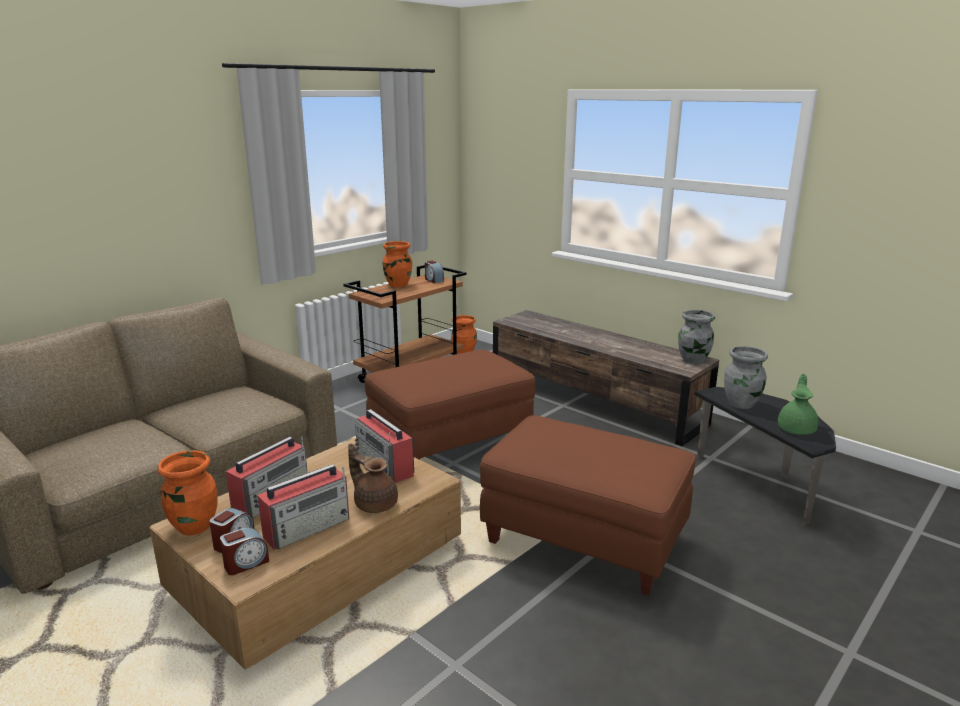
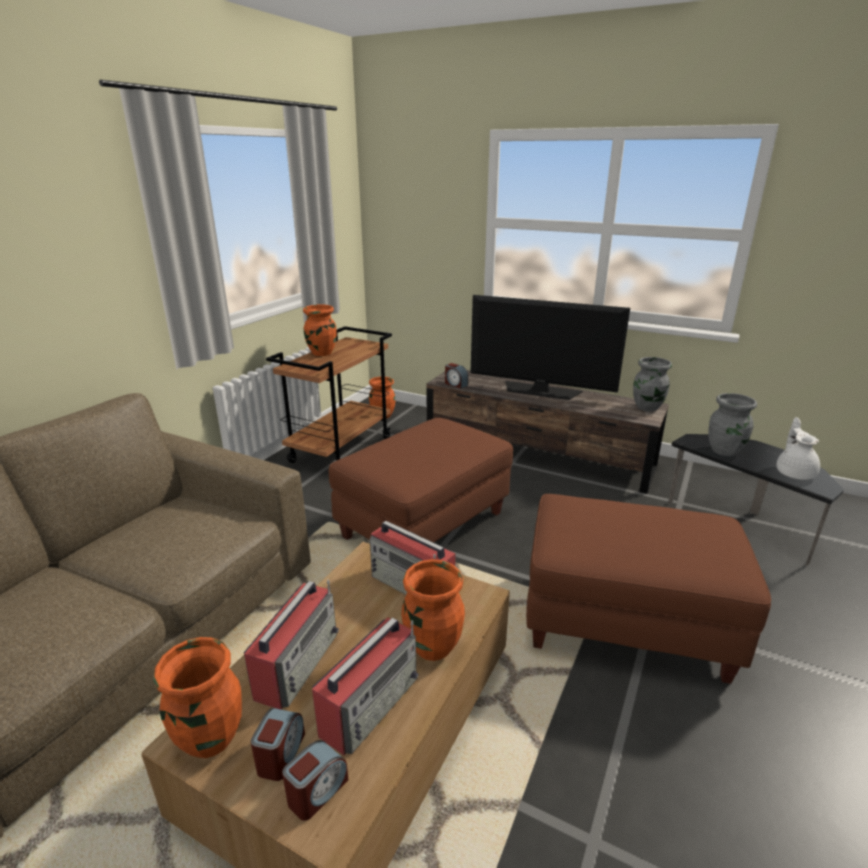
camera: 15 degrees left, 5 degrees up
(374, 503) = (432, 646): brown teapot -> orange vase
(433, 280) = (356, 344): alarm clock -> alarm clock (455, 384)
(597, 337) = (540, 391): none -> television
(796, 429) = (794, 472): green teapot -> white teapot

